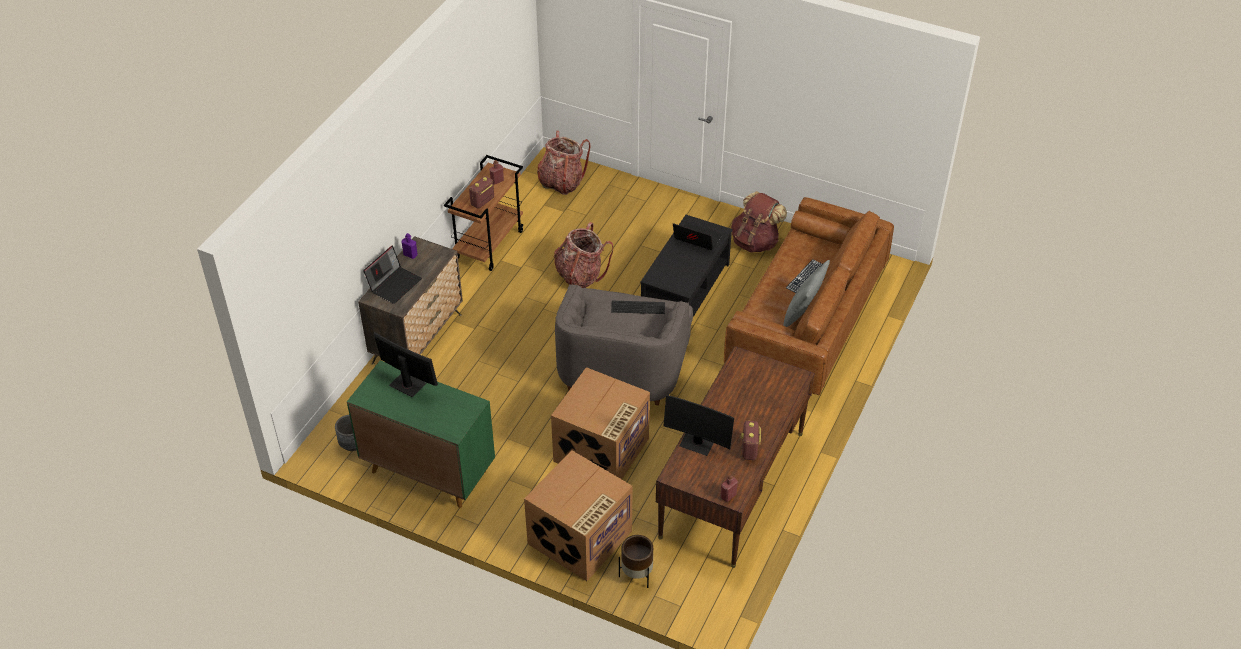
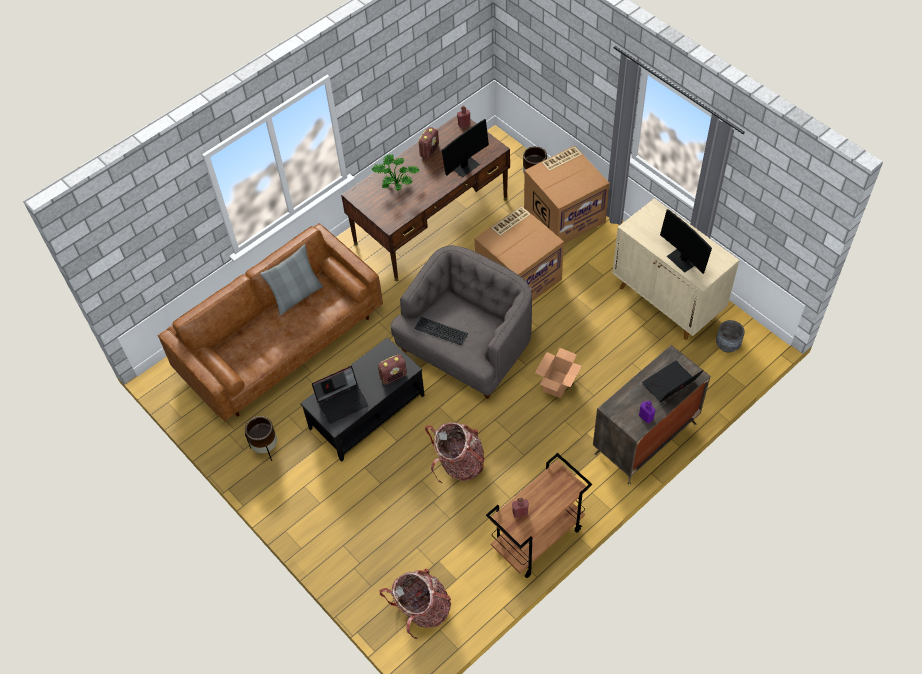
camera: 155 degrees left, 10 degrees up
(427, 471) = (667, 301): green cabinet -> beige cabinet
(482, 202) = (546, 486): radio -> radio (393, 376)
(517, 359) = (557, 384): none -> cardboard box
(696, 239) = (342, 401): laptop -> laptop turned 75 degrees counterclockwise
(697, 443) = (464, 166): monitor -> monitor turned 90 degrees clockwise
(755, 242) = (266, 448): brown backpack -> brown planter
(762, 401) = (396, 184): none -> potted plant
(805, 276) = (269, 330): keyboard -> none

